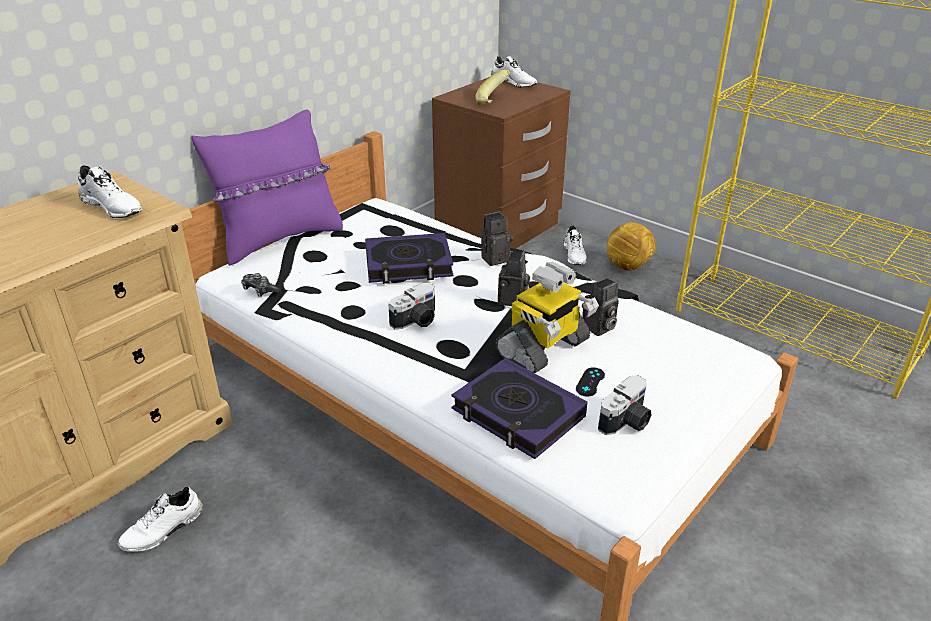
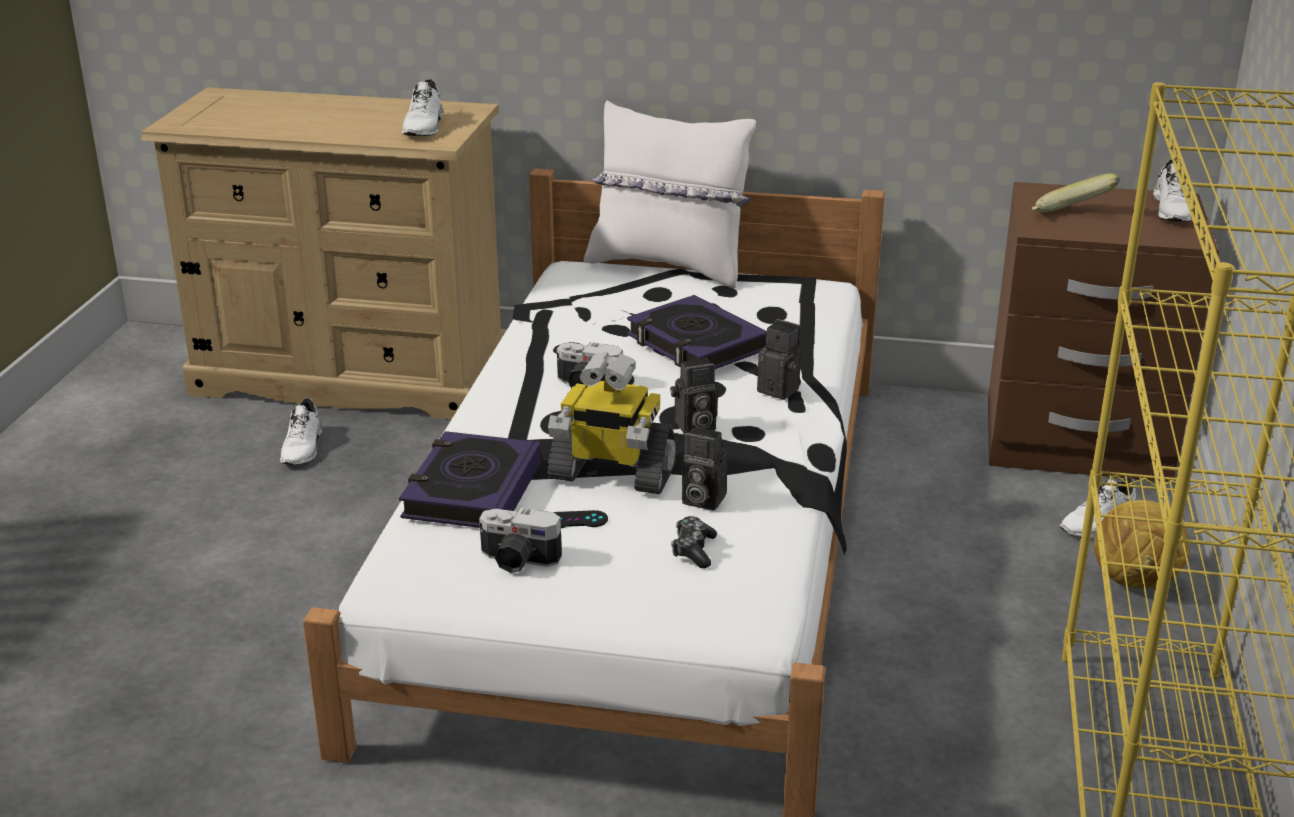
camera: 60 degrees right, 5 degrees down
(163, 530) = (304, 448): white shoe -> white shoe turned 105 degrees counterclockwise
(260, 290) = (553, 292): game controller -> game controller (693, 550)
(280, 239) = (669, 266): purple pillow -> white pillow

